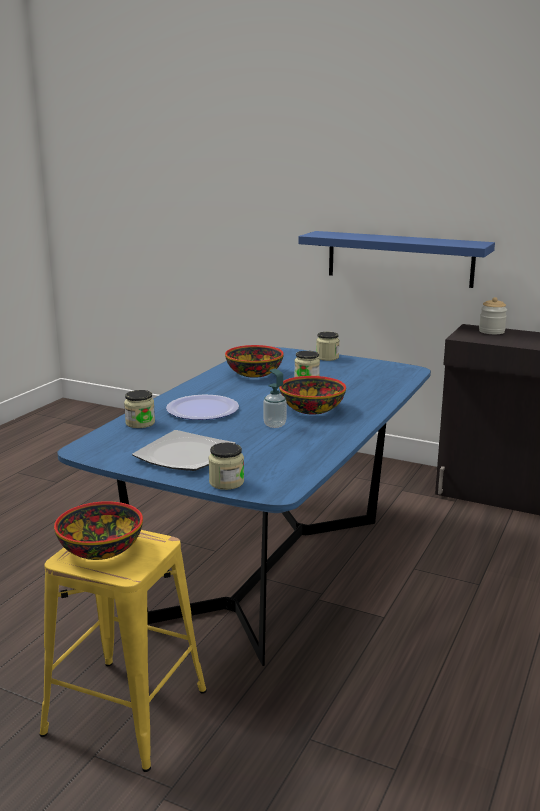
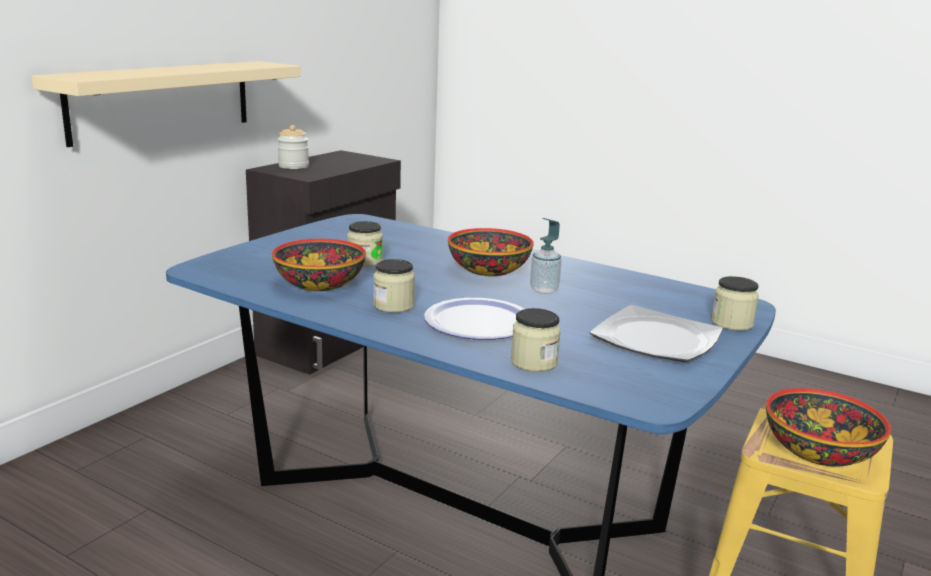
camera: 85 degrees left, 0 degrees up
(327, 357) = (271, 244): jar -> jar (393, 305)
(399, 258) = (162, 100): blue shelf -> beige shelf

